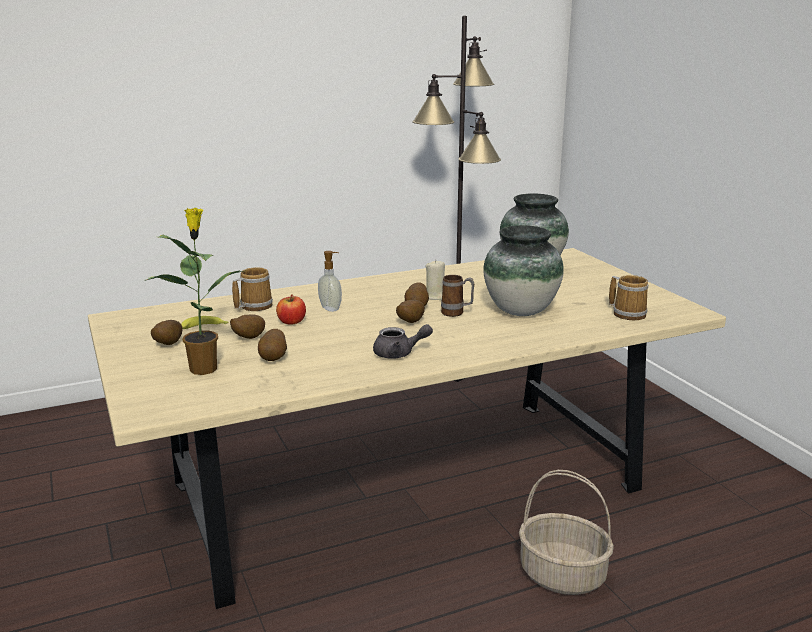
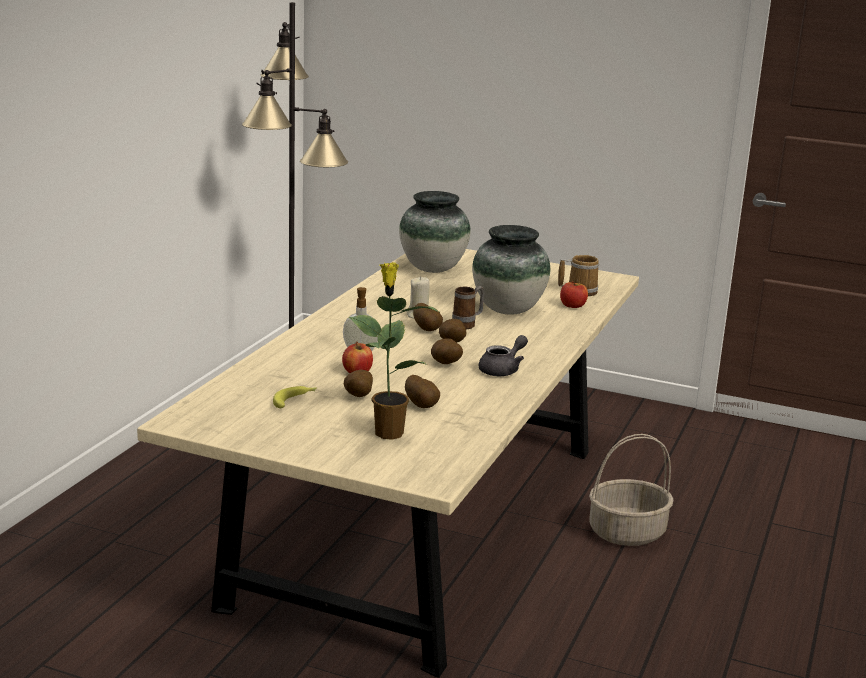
camera: 45 degrees left, 0 degrees up
(167, 345) = (302, 426): potato -> potato (445, 364)
(254, 306) = (286, 369): mug -> none
(590, 323) = (573, 306): none -> apple

